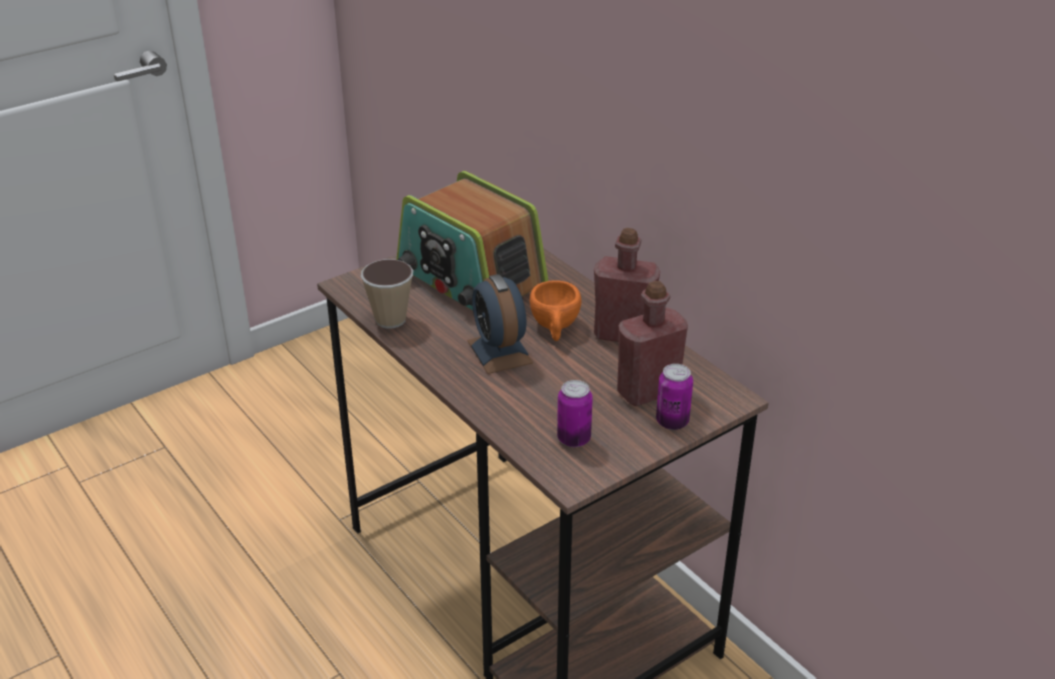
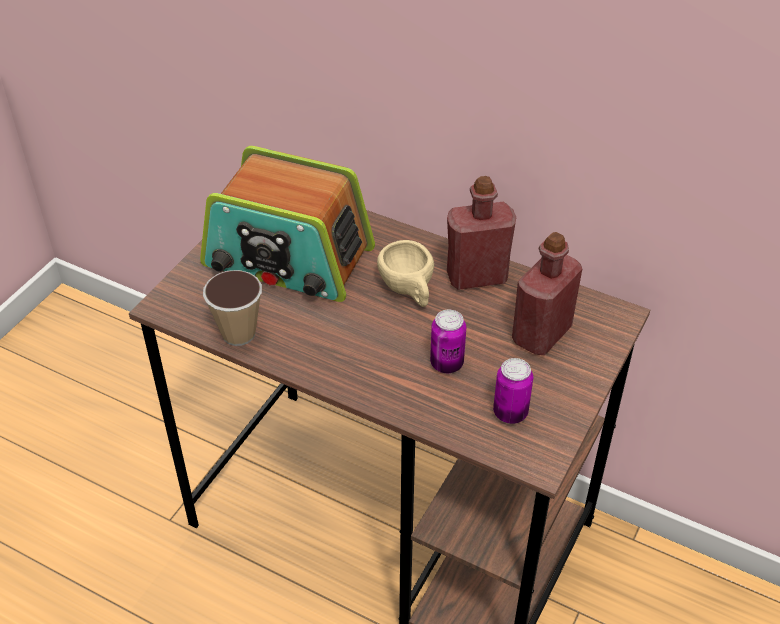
camera: 25 degrees left, 10 degrees up
(499, 352) = (374, 336): alarm clock -> none
(555, 328) = (409, 290): orange cup -> beige cup
(672, 422) = (584, 361): can -> can (446, 364)

